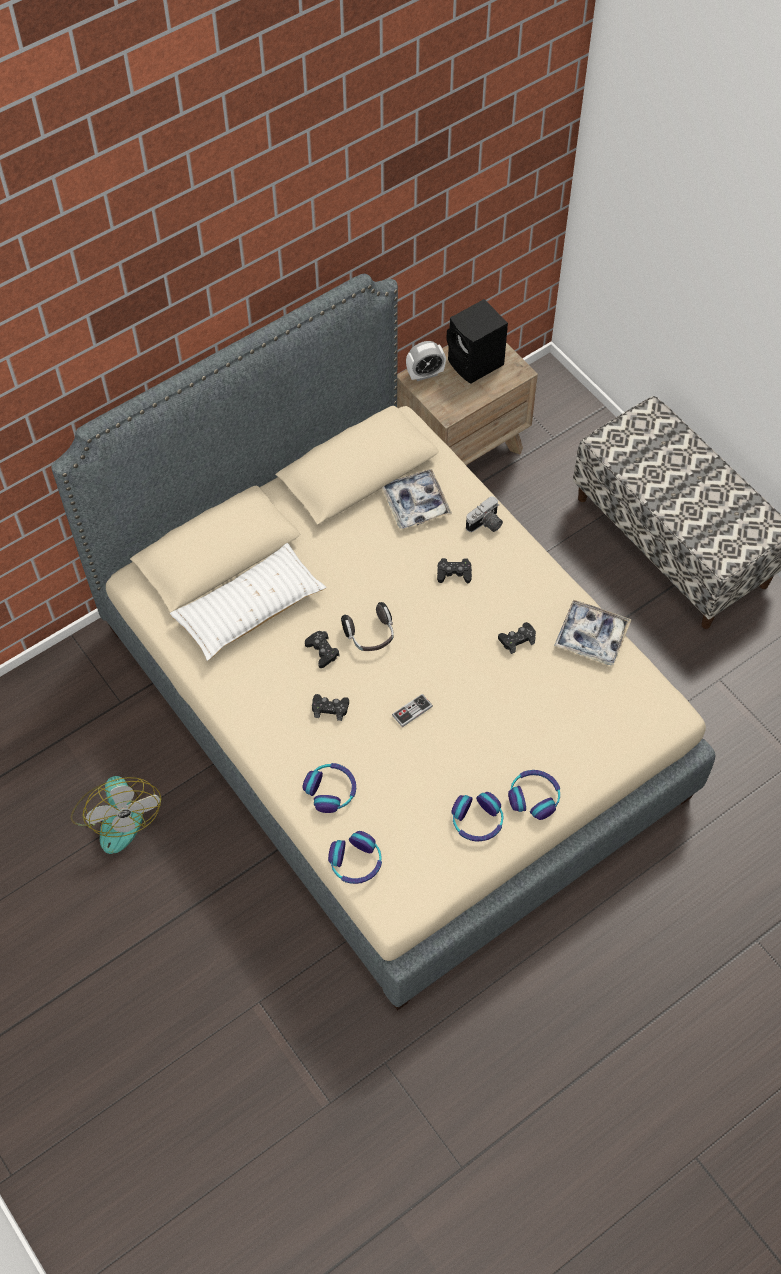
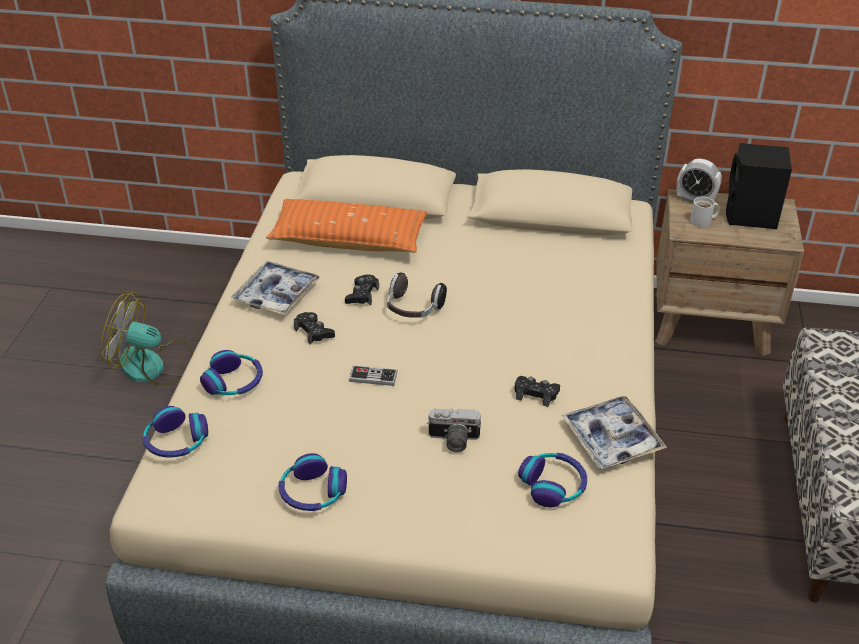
camera: 45 degrees right, 20 degrees down
(117, 816) = (153, 367): fan -> fan turned 75 degrees clockwise
(249, 609) = (349, 239): white pillow -> orange pillow
(415, 503) = (571, 257): tray -> tray (276, 294)
(450, 393) = (703, 221): none -> white mug
(454, 573) = (541, 316): black game controller -> none
(485, 524) = (615, 304): camera -> camera (453, 441)
(534, 797) = (388, 516): headphones -> headphones (553, 485)

